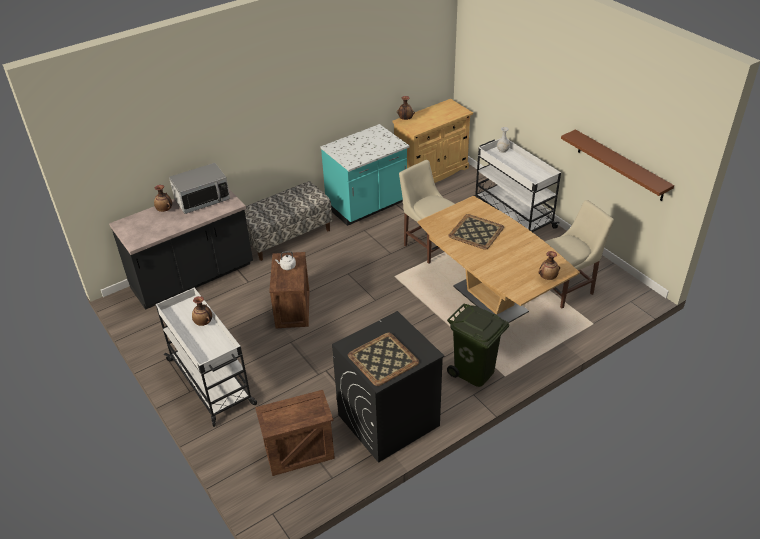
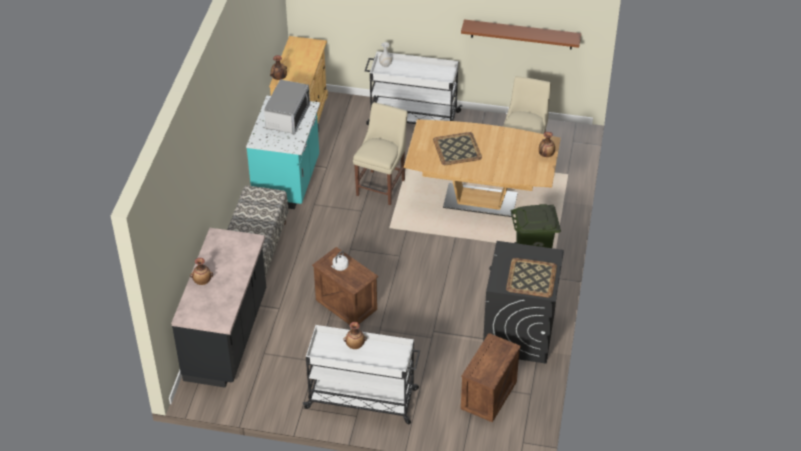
camera: 45 degrees left, 5 degrees up
(202, 200) = (220, 253): microwave -> microwave (287, 117)
(428, 245) = (382, 186): beige chair -> beige chair turned 105 degrees clockwise

